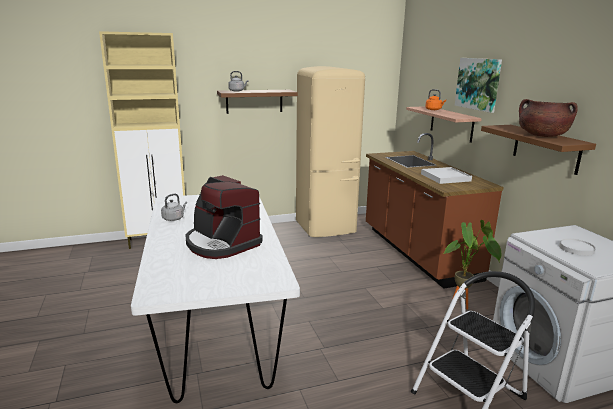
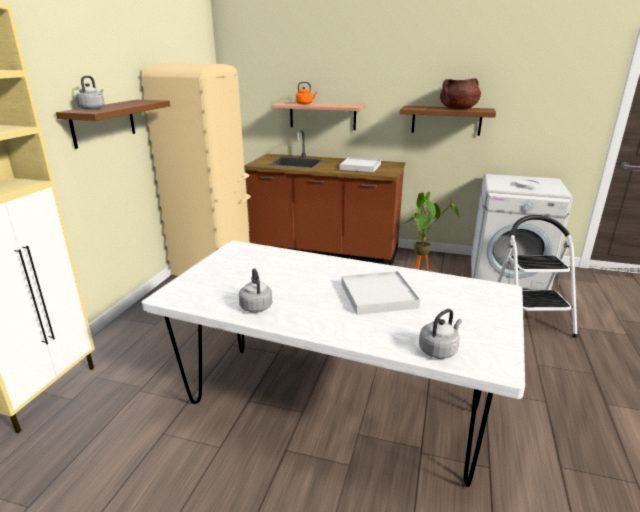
camera: 55 degrees left, 5 degrees up
(161, 273) = (439, 350): none -> grey kettle
(221, 243) = (378, 295): coffee machine -> white tray
(478, 84) = (355, 71): picture -> none

